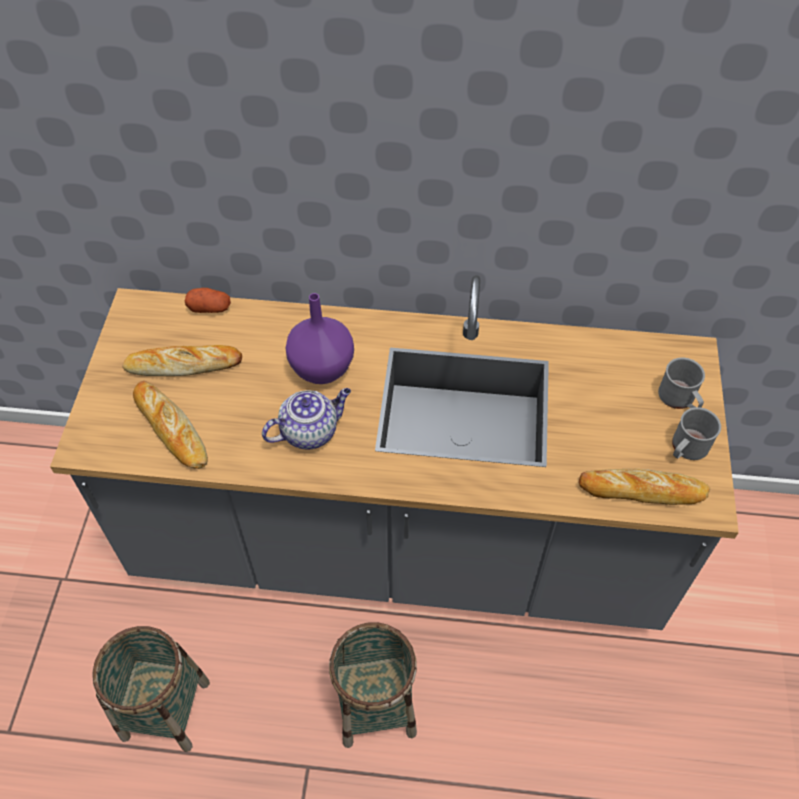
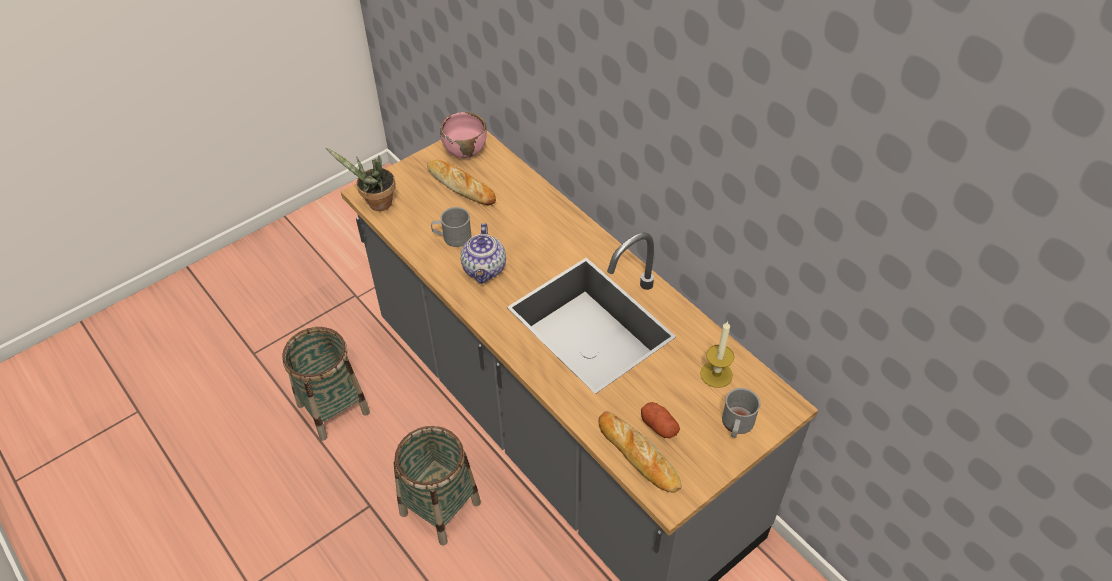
camera: 45 degrees right, 5 degrees down
(111, 449) = (376, 204): none -> potted plant
(142, 324) = (465, 149): none -> pink bowl
(171, 429) = (416, 215): bread -> none
(210, 308) = (511, 164): potato -> potato (659, 426)
(310, 431) = (485, 270): teapot -> teapot turned 75 degrees clockwise
(320, 368) = (531, 240): purple vase -> none
(616, 368) = (716, 374): none -> candle
(686, 448) = (701, 456): grey mug -> grey mug (452, 237)

